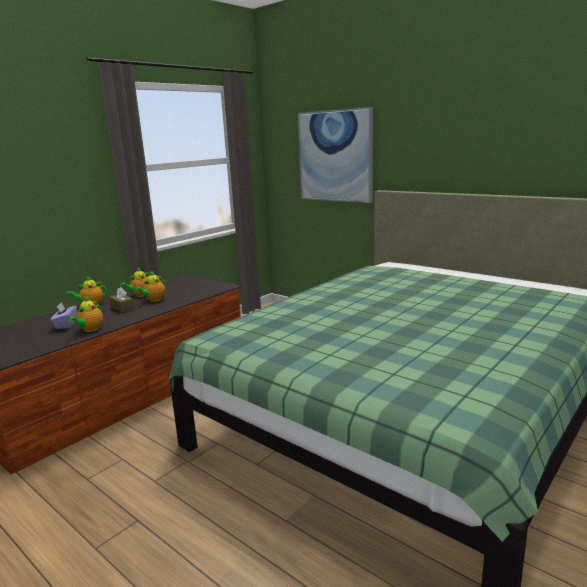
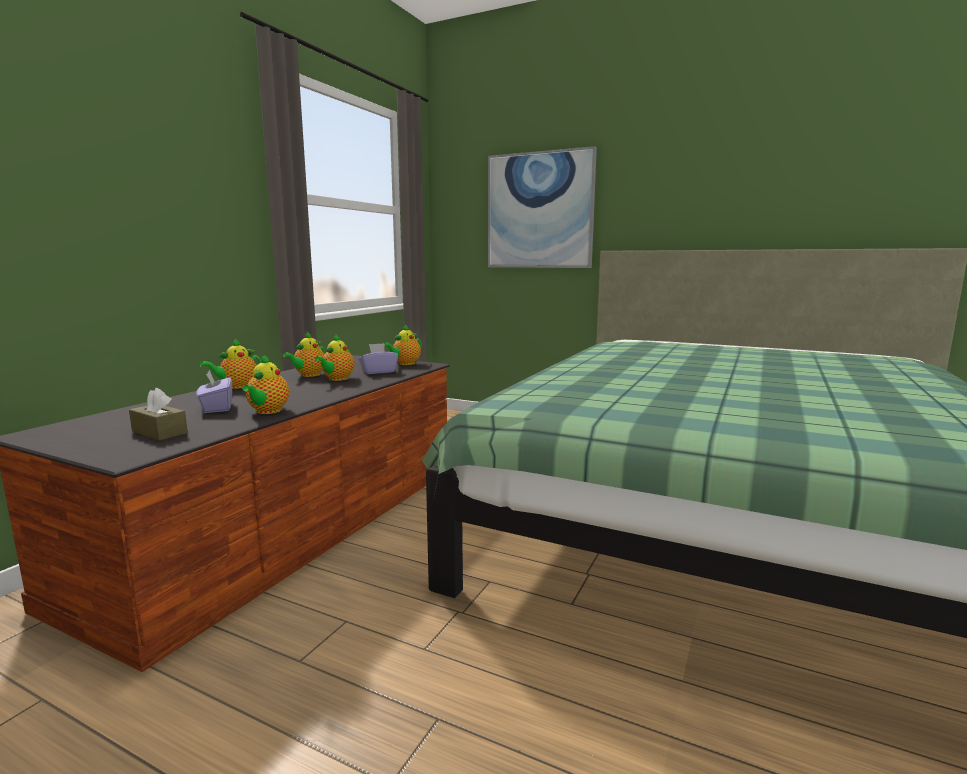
camera: 15 degrees left, 5 degrees down
(122, 308) = (295, 388): brown tissue box -> brown tissue box (159, 432)
(186, 293) = (378, 371): none -> purple tissue box
(211, 284) = (405, 364): none -> teapot

